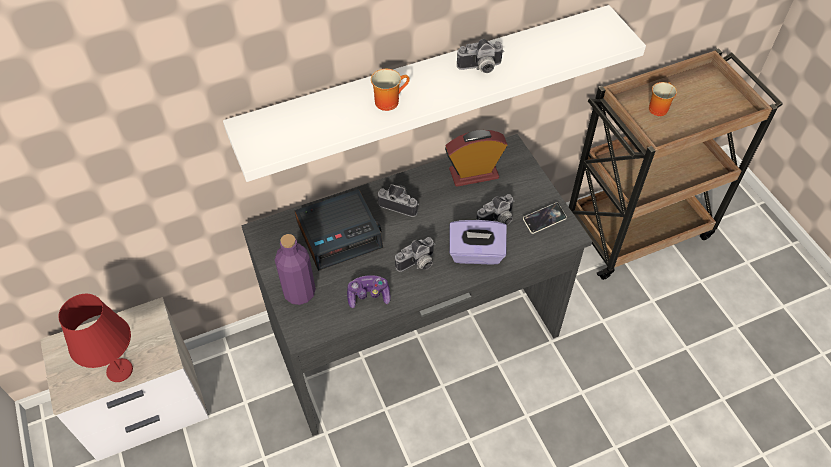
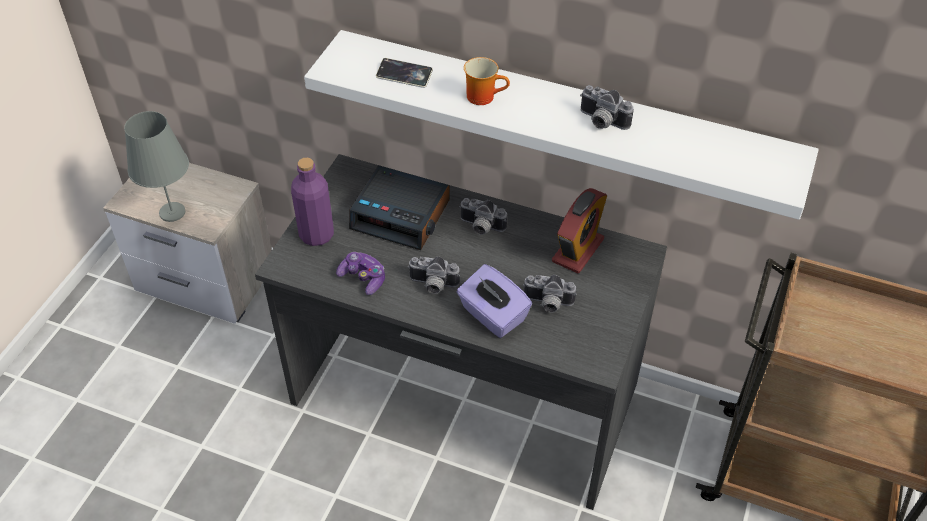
camera: 45 degrees right, 5 degrees down
(120, 371) = (172, 212): red table lamp -> grey table lamp
(400, 203) = (480, 227): camera -> camera turned 135 degrees clockwise
(474, 174) = (578, 250): alarm clock -> alarm clock turned 90 degrees clockwise
(544, 220) = (592, 336): phone -> phone (404, 76)
(657, 107) = (844, 319): mug -> none

